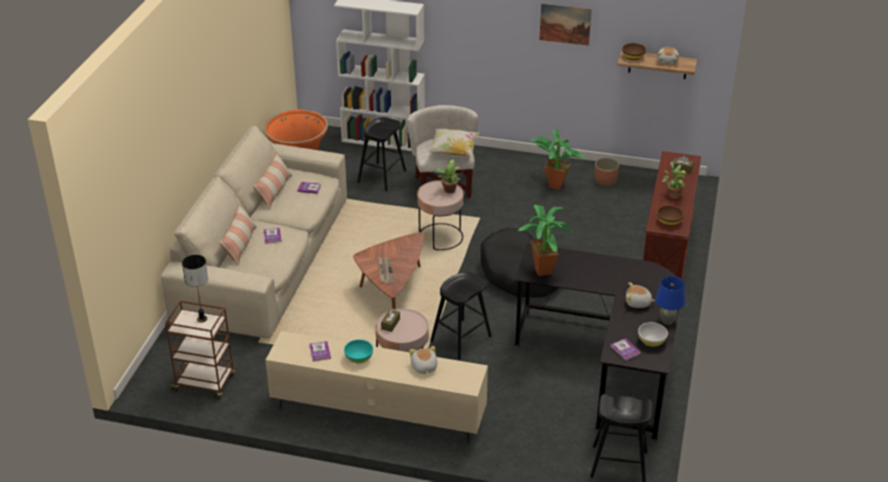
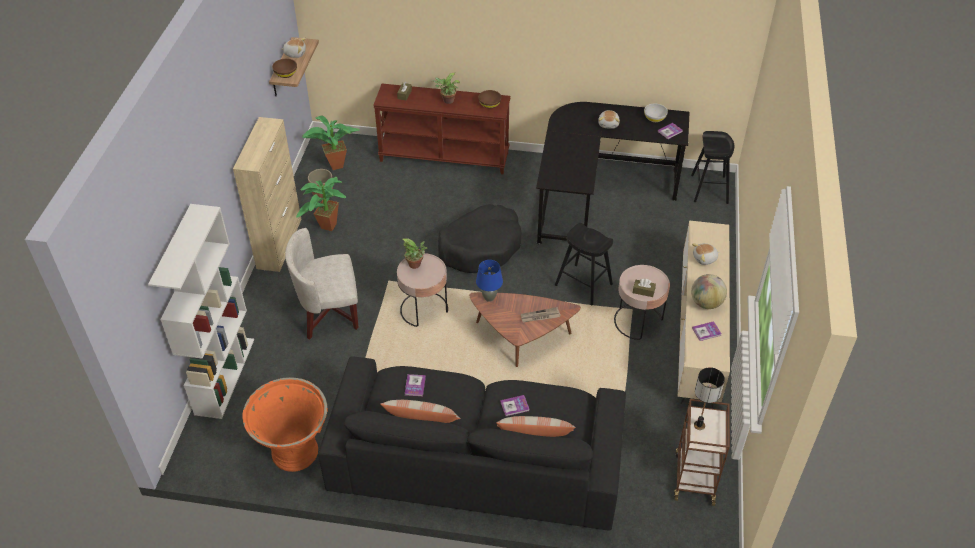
camera: 95 degrees left, 10 degrees up
(266, 259) = (476, 459): beige sofa -> black sofa
(359, 358) = (706, 303): turquoise bowl -> globe
(381, 177) = (306, 370): black stool -> none
(453, 151) = (335, 267): pillow -> none
(534, 160) = (279, 243): none -> beige cabinet
(544, 268) = (573, 176): potted plant -> potted plant (333, 165)
(565, 24) = (245, 100): picture -> none
(667, 321) = (628, 110): blue table lamp -> blue table lamp (489, 298)

